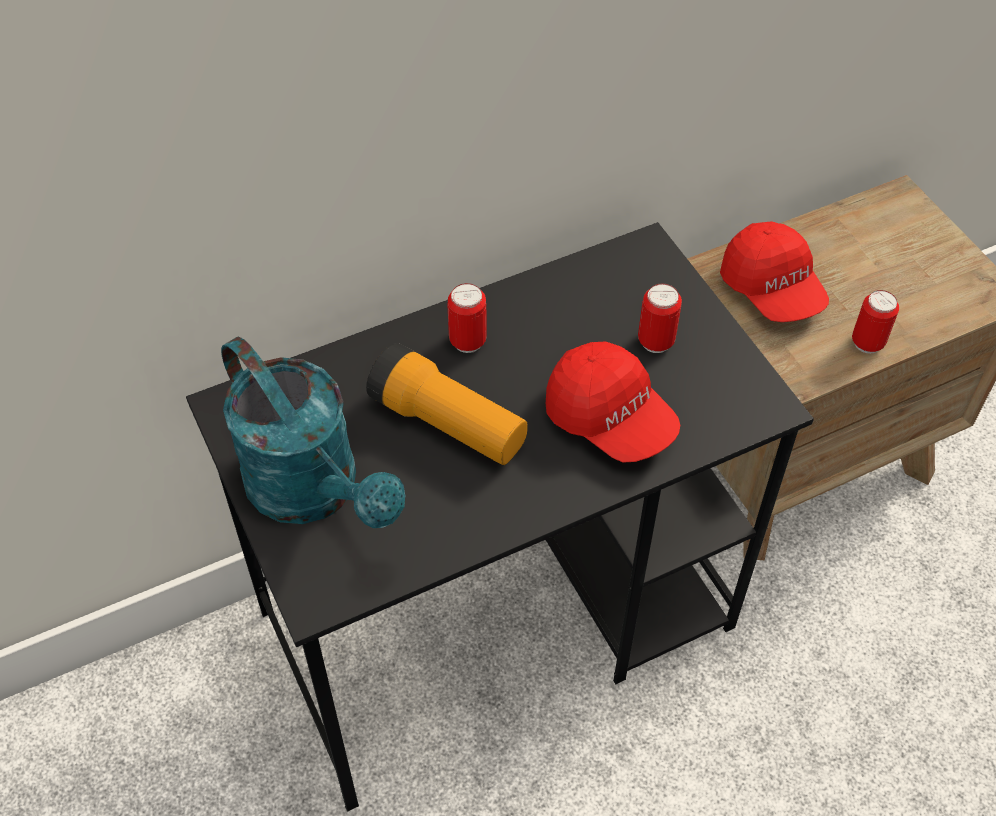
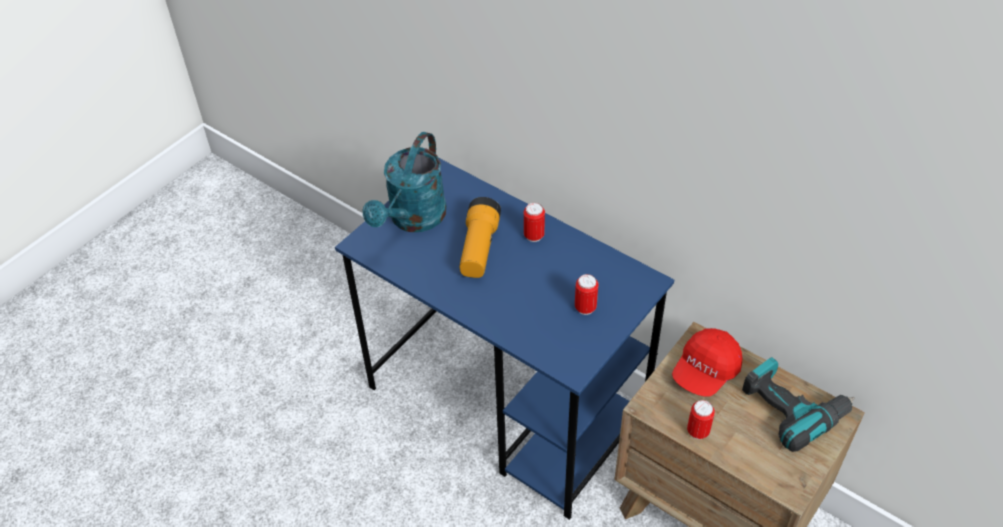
camera: 65 degrees right, 5 degrees down
(501, 618) = (507, 404): black desk -> blue desk
(610, 419) = (521, 307): red cap -> none
(871, 234) = (792, 407): none -> power drill

